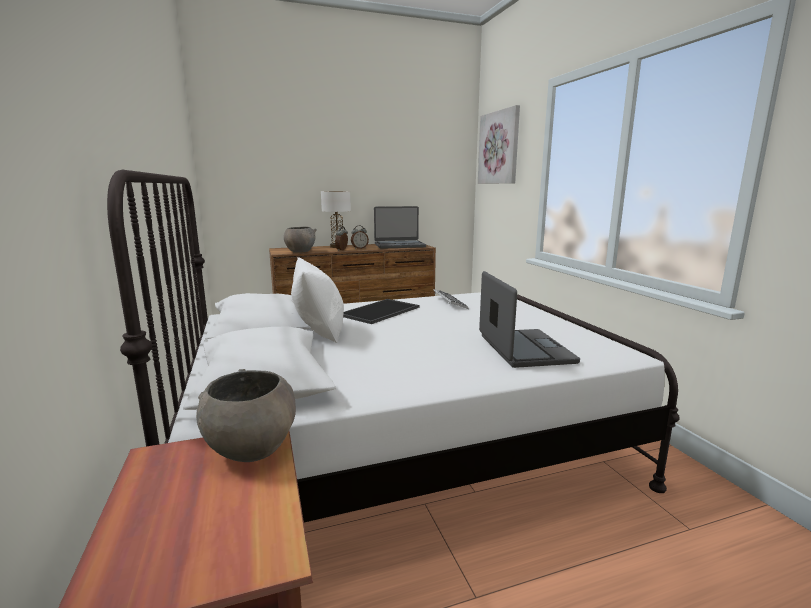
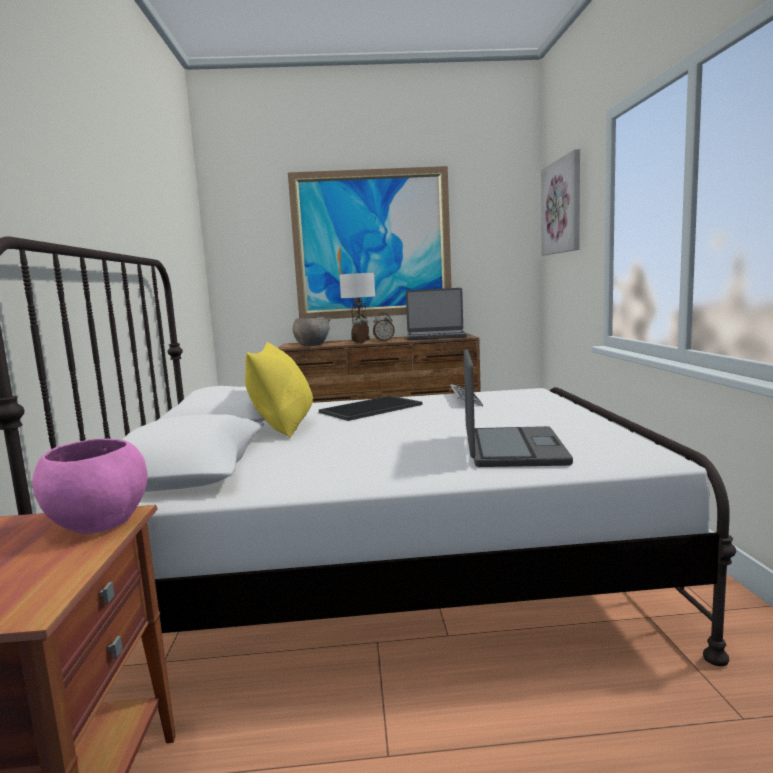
camera: 15 degrees right, 5 degrees down
(251, 449) = (98, 523): grey bowl -> pink bowl
(320, 331) = (283, 427): white pillow -> yellow pillow
(346, 166) = (372, 244): none -> picture

